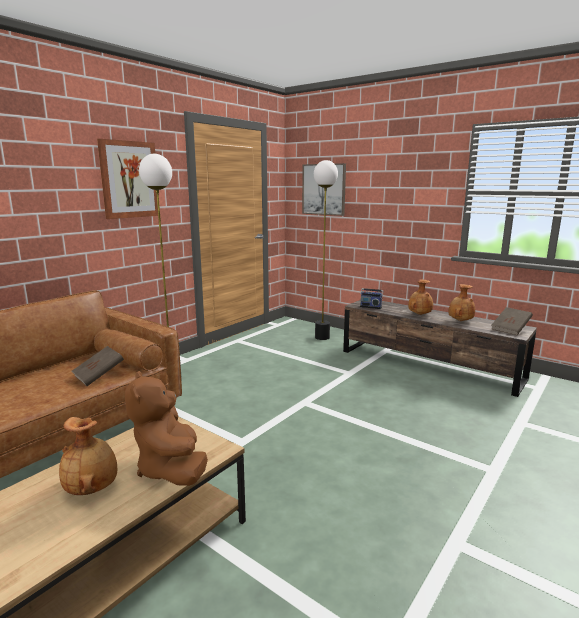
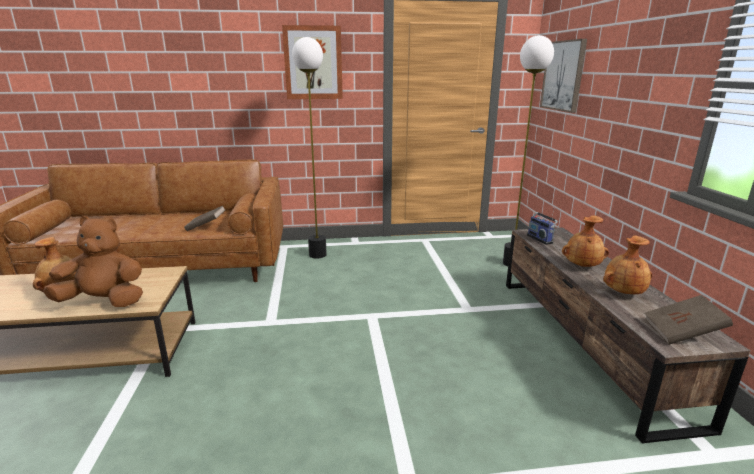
camera: 45 degrees right, 5 degrees up
(171, 469) = (104, 301): brown plush toy -> brown plush toy turned 60 degrees clockwise

